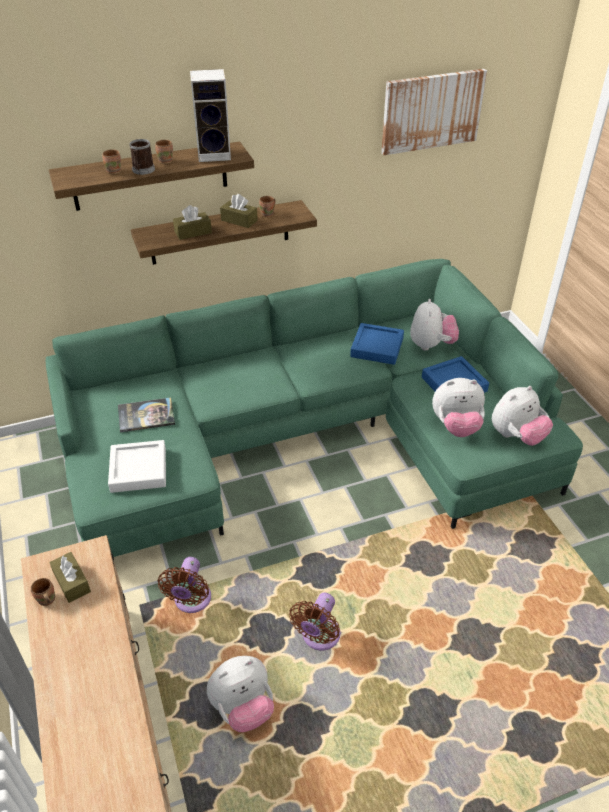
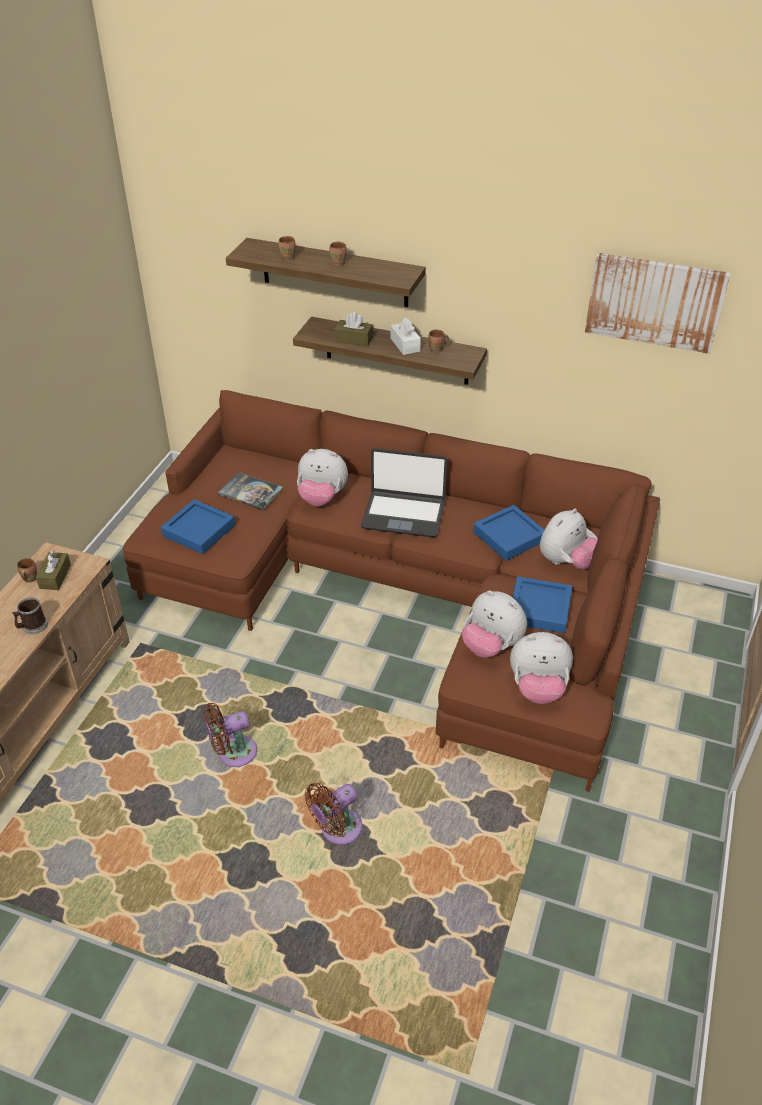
camera: 40 degrees right, 0 degrees up
(138, 470) = (199, 531): white tray -> blue tray
(142, 170) = (309, 264): mug -> mug (32, 626)
(191, 601) = (176, 664): brown fan -> brown fan (337, 830)
(215, 154) = (386, 271): speaker -> none
(239, 220) = (405, 345): brown tissue box -> white tissue box
(243, 707) = (129, 761): plush toy -> plush toy (322, 498)
(287, 370) = (403, 514): none -> laptop
(309, 436) = (407, 594): green sofa -> brown sofa

